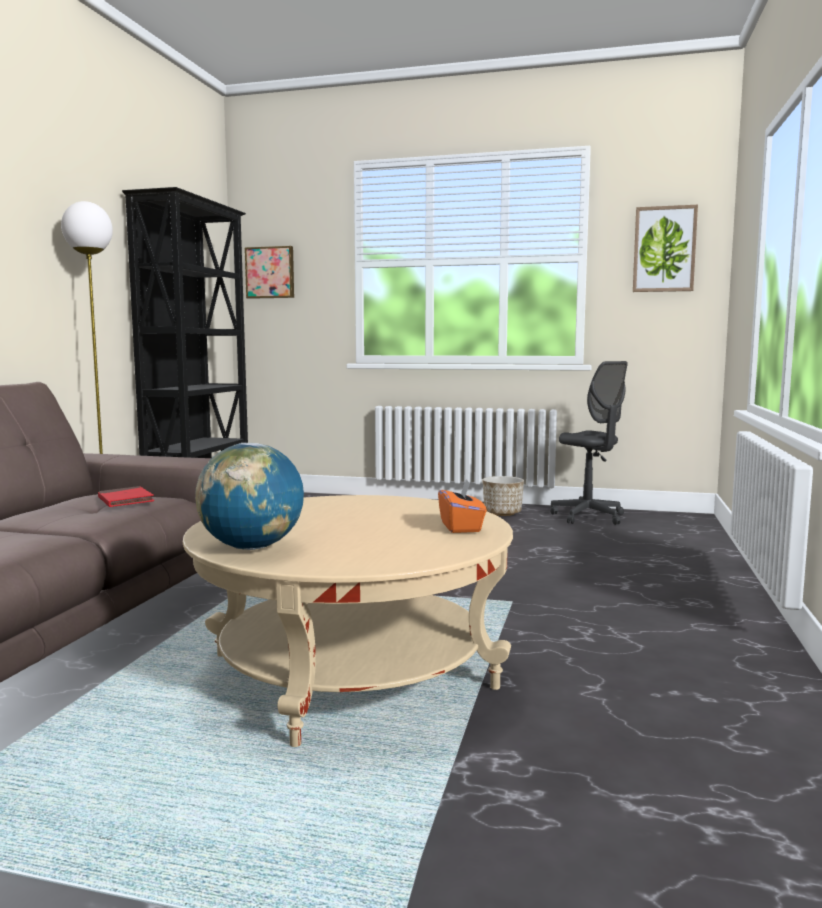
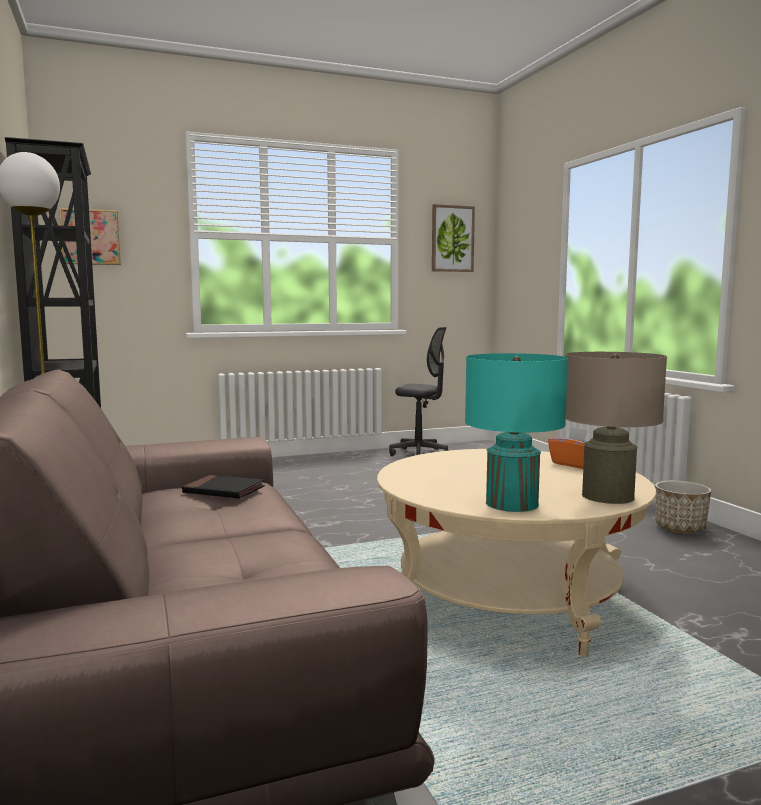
camera: 35 degrees left, 0 degrees up
(125, 501) = (224, 491): red book -> black book
(252, 547) = (512, 504): globe -> turquoise table lamp
(366, 560) = (608, 496): none -> beige table lamp
(502, 513) = (355, 460): planter -> planter (680, 528)

